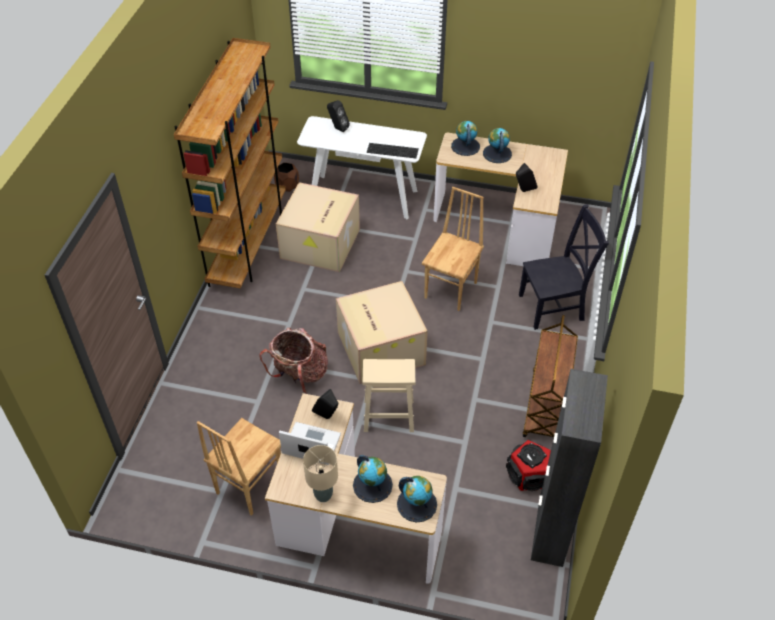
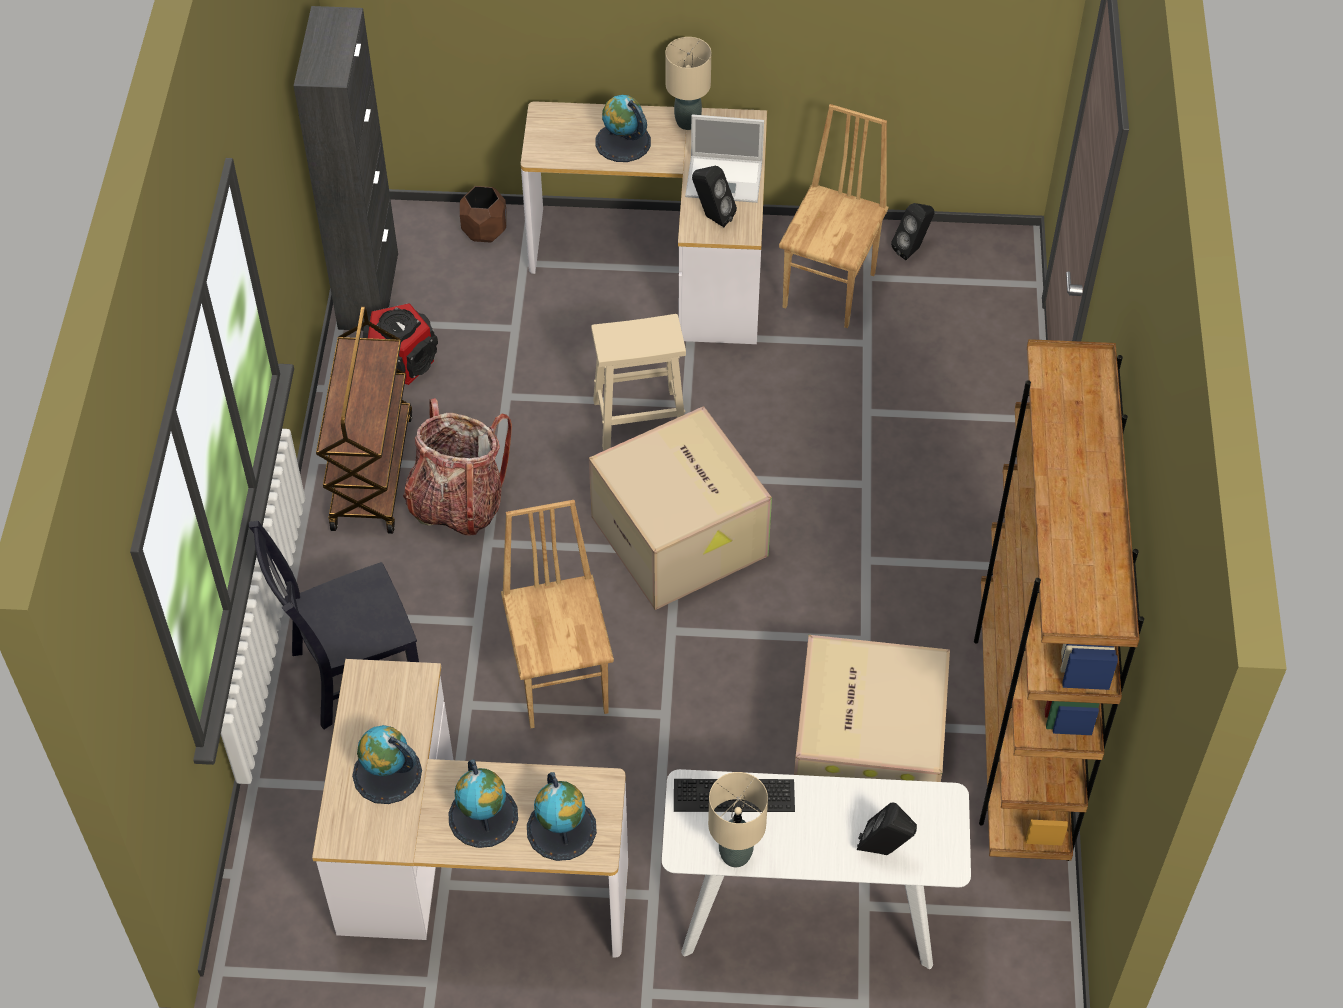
camera: 170 degrees right, 5 degrees up
(287, 186) = (1001, 916): brown planter -> brown planter (485, 230)
(299, 374) = (812, 467): backpack -> backpack (457, 503)
(397, 134) = (735, 854): none -> beige table lamp
(417, 504) = (557, 129): globe -> globe (387, 773)
(451, 290) = (562, 681): brown chair -> brown chair turned 150 degrees clockwise
(523, 191) = (418, 710): black speaker -> black speaker (912, 249)

